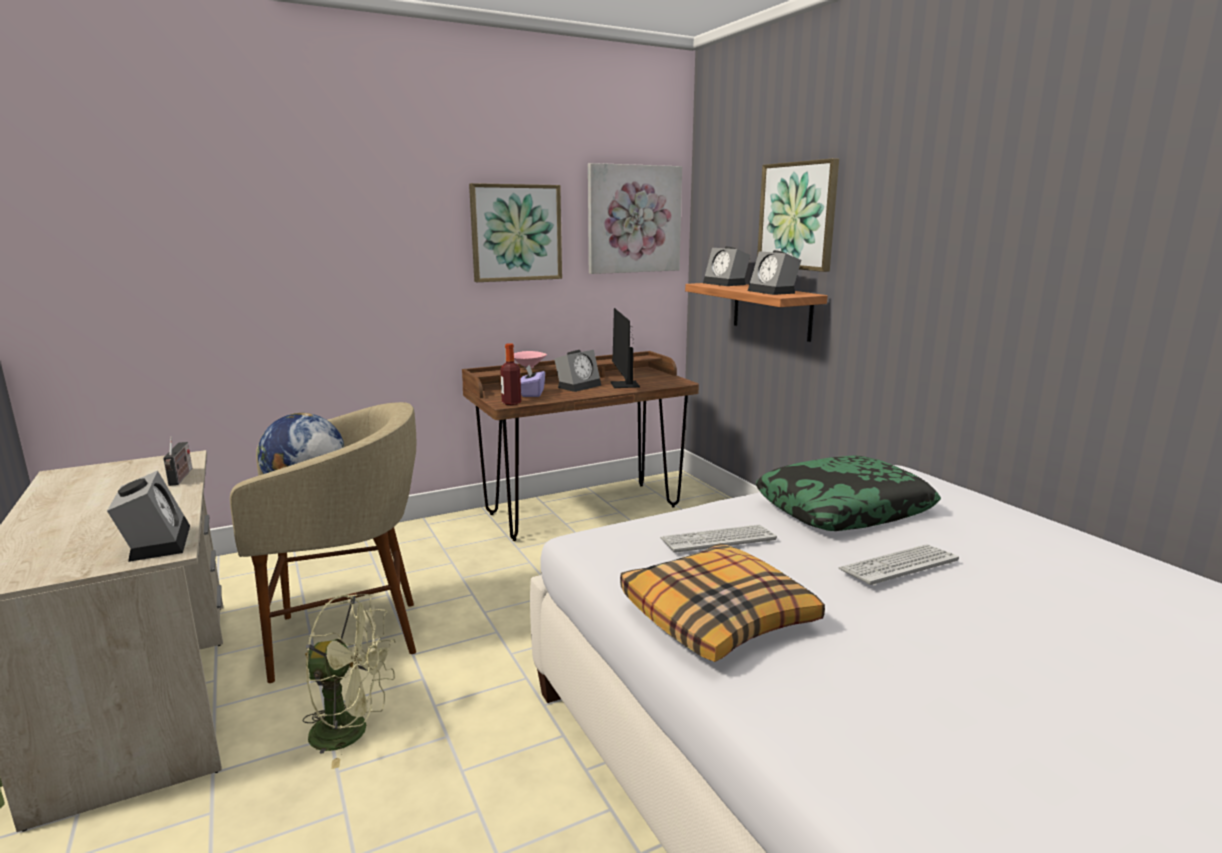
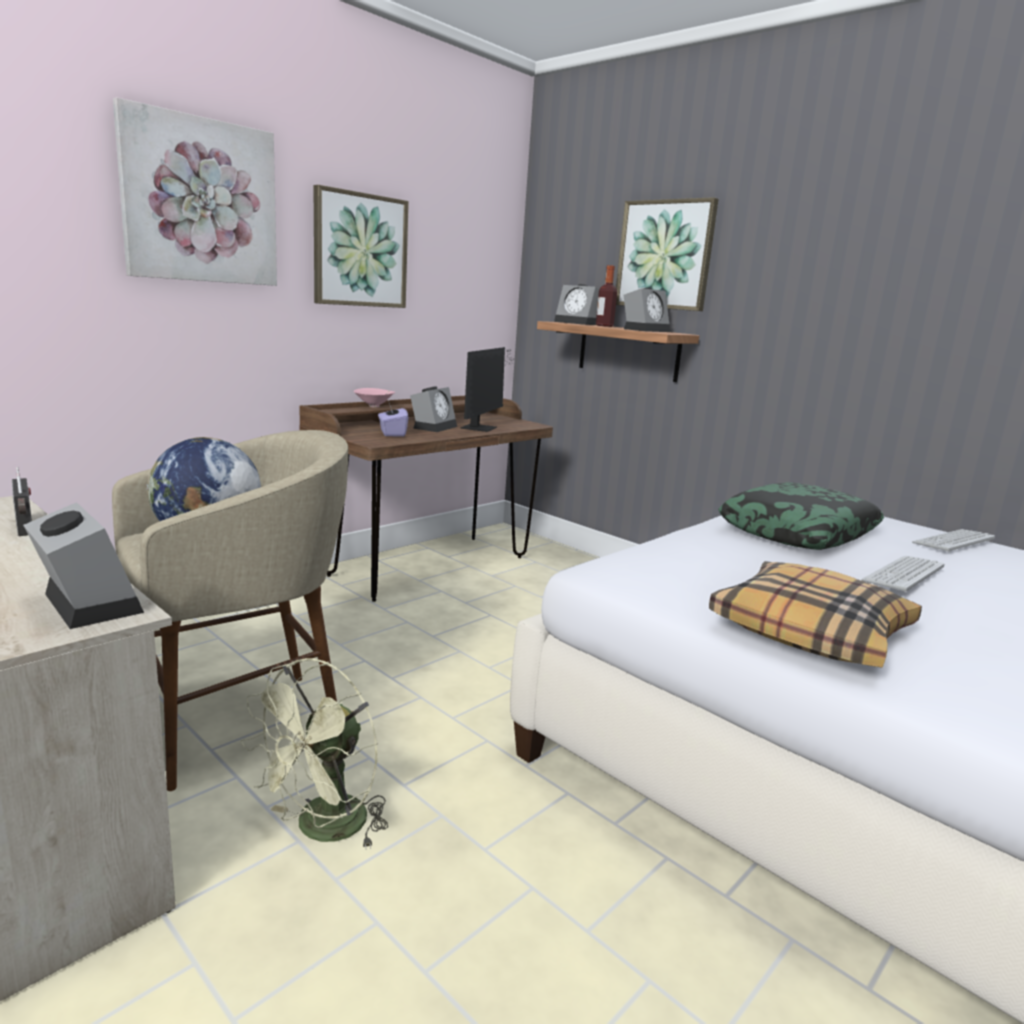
camera: 20 degrees left, 0 degrees up
(352, 731) = (322, 830): green fan -> green fan turned 135 degrees clockwise
(511, 403) = (381, 442): bottle -> bottle (604, 326)
(624, 386) = (482, 427): monitor -> monitor turned 135 degrees counterclockwise
(633, 219) = (473, 250): picture -> picture (200, 201)
(718, 540) = (726, 564): keyboard -> keyboard (953, 541)
(774, 292) = (645, 330): alarm clock -> alarm clock turned 90 degrees counterclockwise

